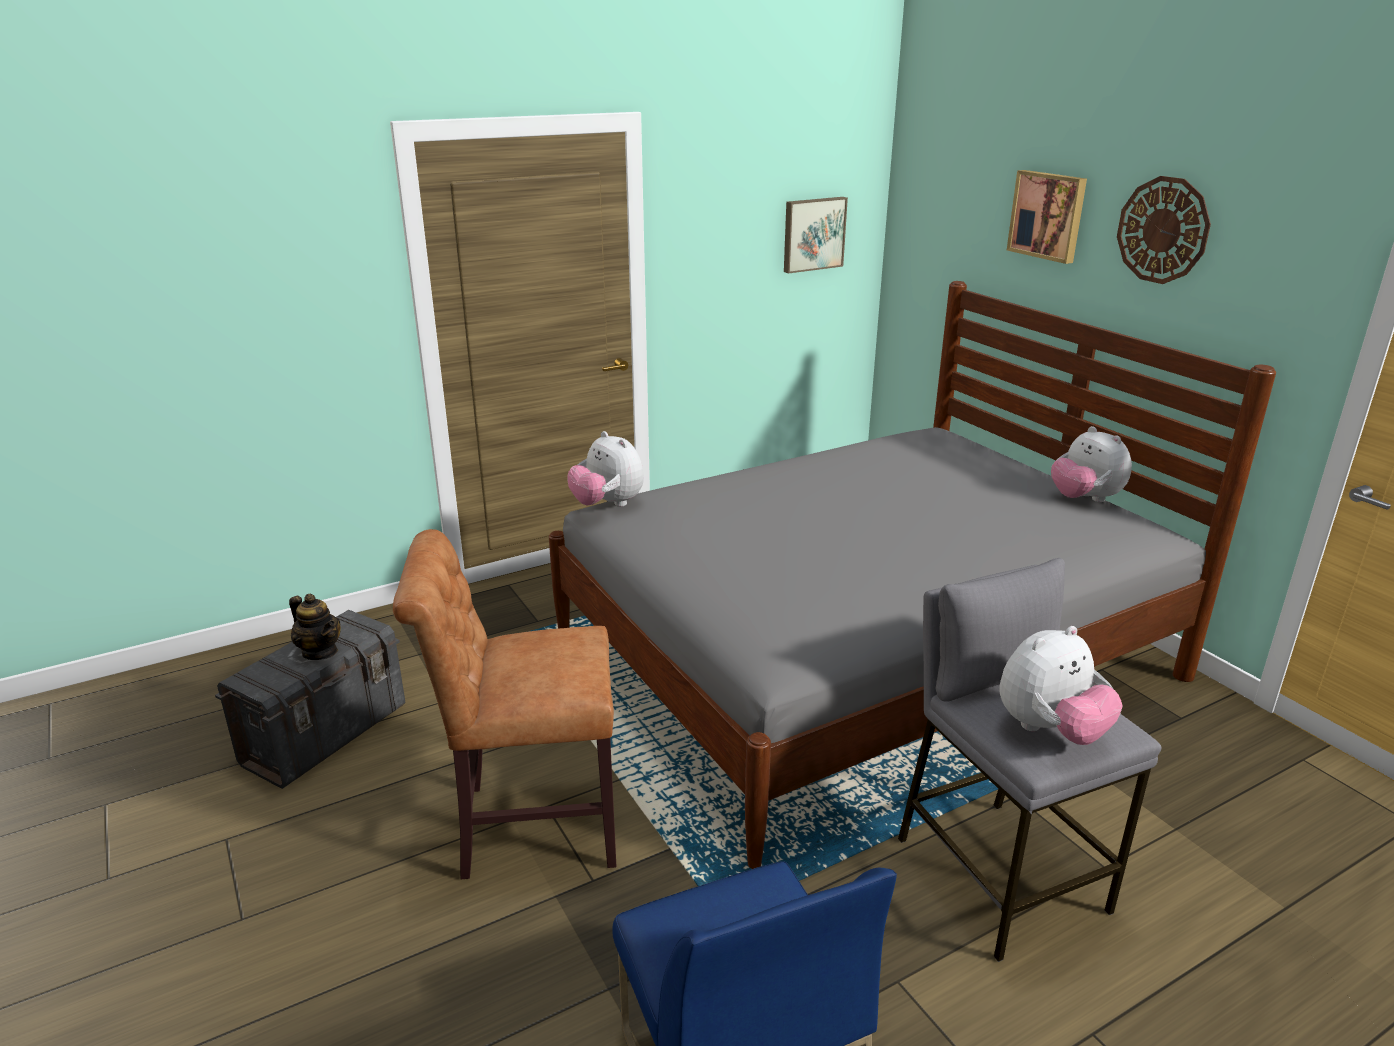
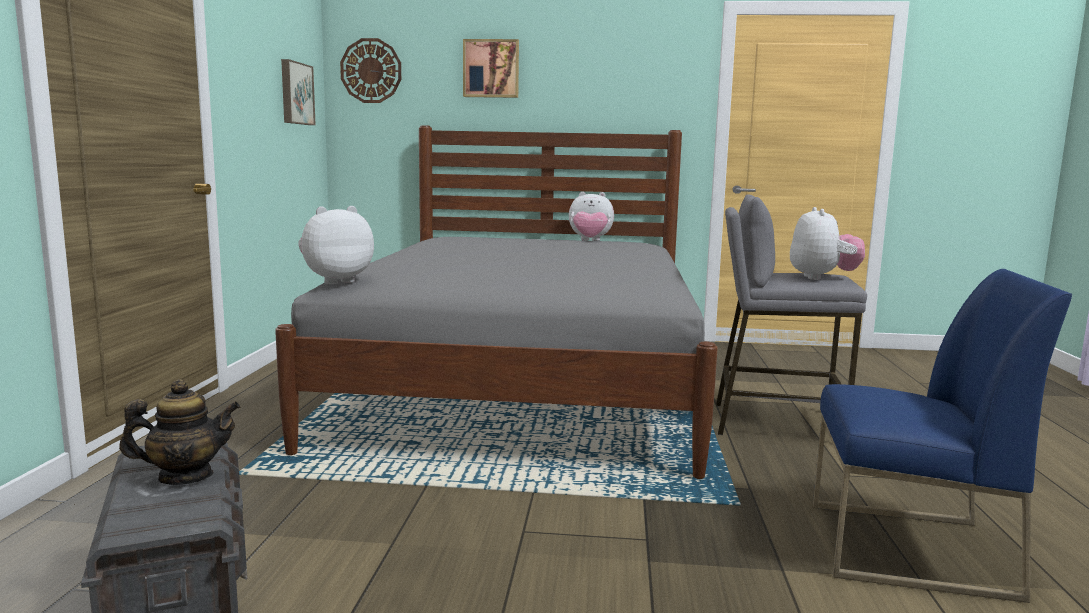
camera: 55 degrees left, 15 degrees down
(529, 825) = (539, 546): brown chair -> none
(607, 504) = (335, 281): plush toy -> plush toy turned 150 degrees clockwise
(1163, 230) = (583, 65): wall clock -> wall clock (371, 71)

